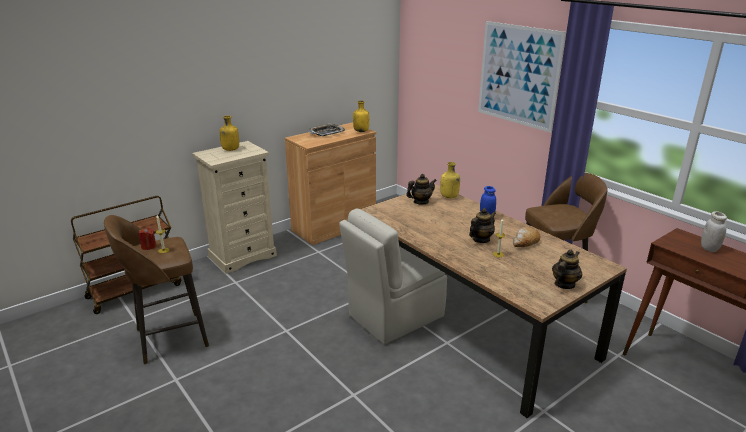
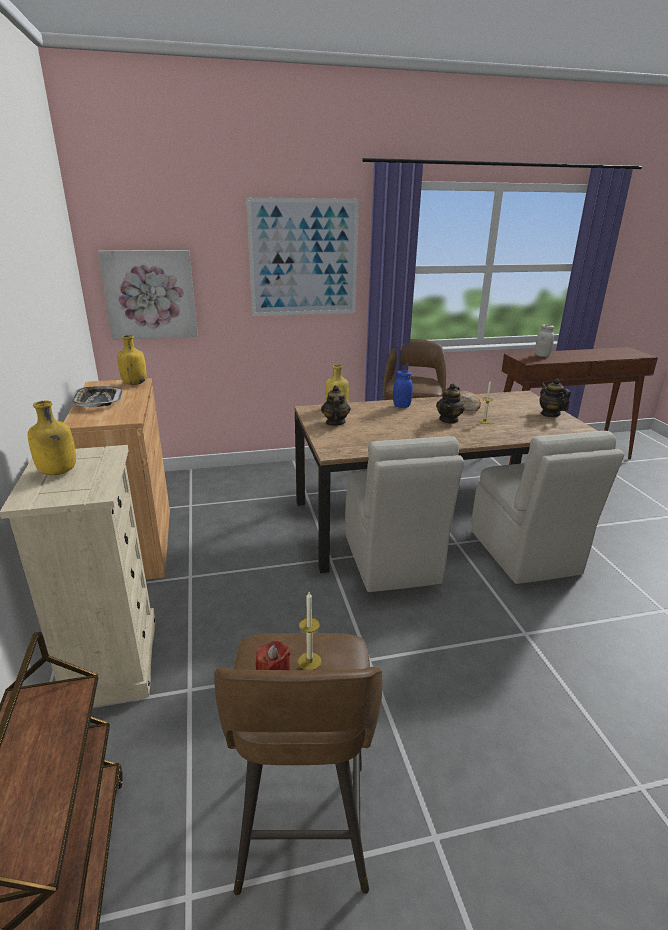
camera: 65 degrees left, 0 degrees up
(427, 79) = (150, 295): none -> picture
(465, 383) = (525, 553): none -> beige chair
(481, 239) = (449, 420): teapot -> teapot turned 135 degrees counterclockwise

